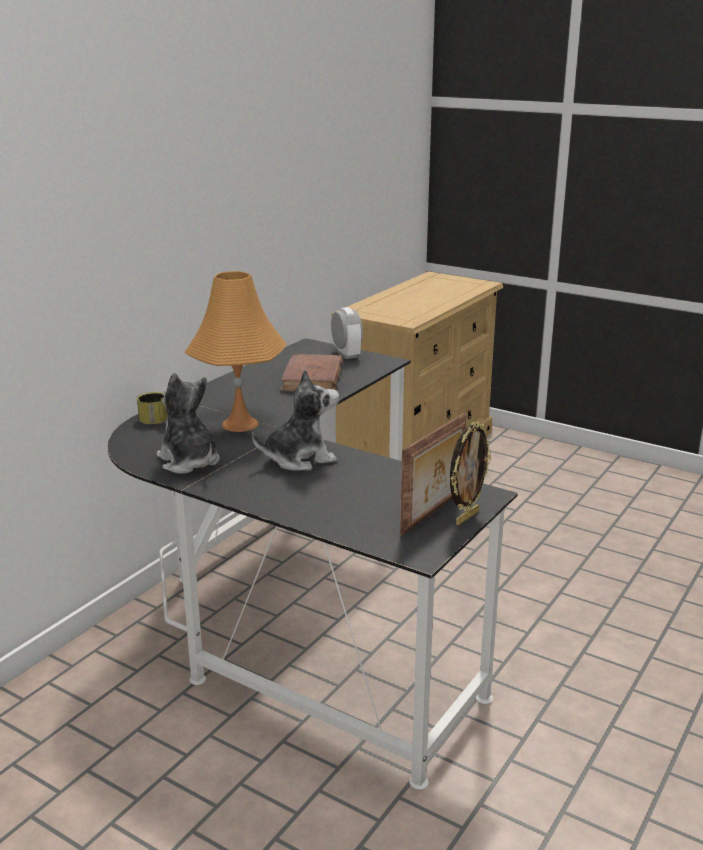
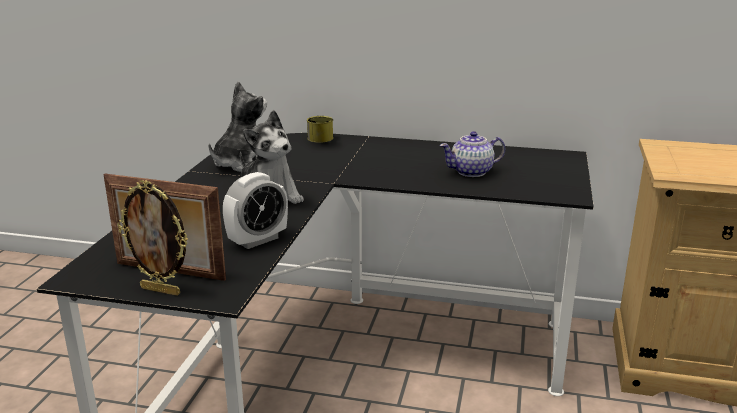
camera: 70 degrees right, 0 degrees up
(240, 424) = (330, 165): orange table lamp -> none
(312, 378) = (472, 172): brown book -> teapot
(346, 354) = (562, 174): alarm clock -> alarm clock (257, 240)

